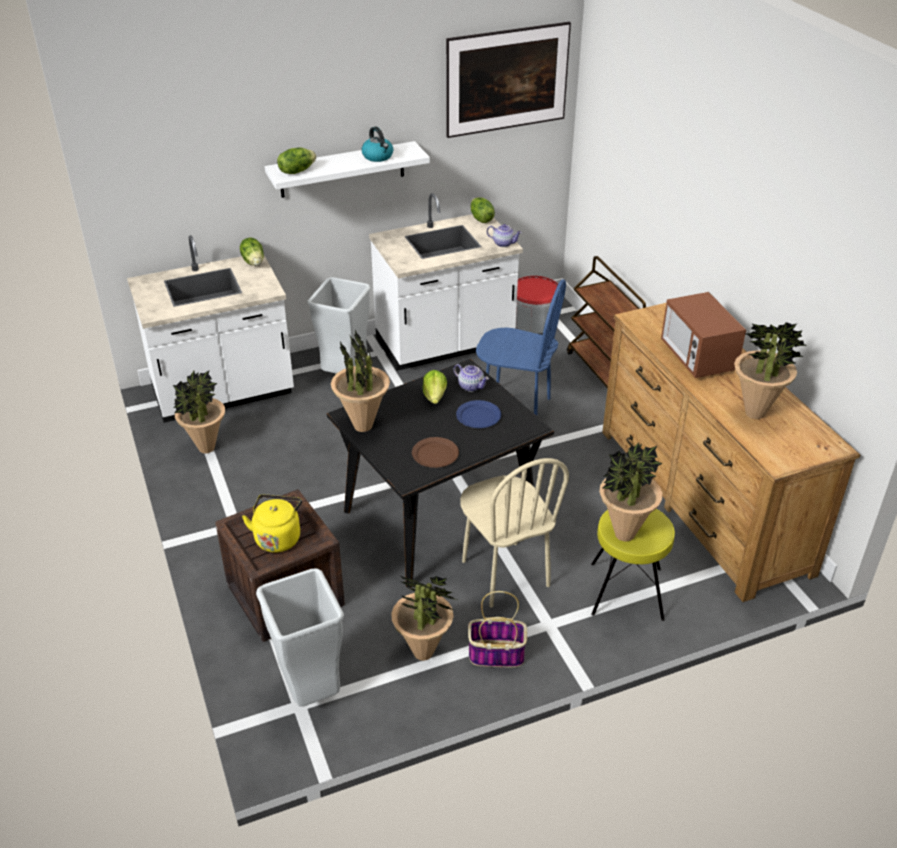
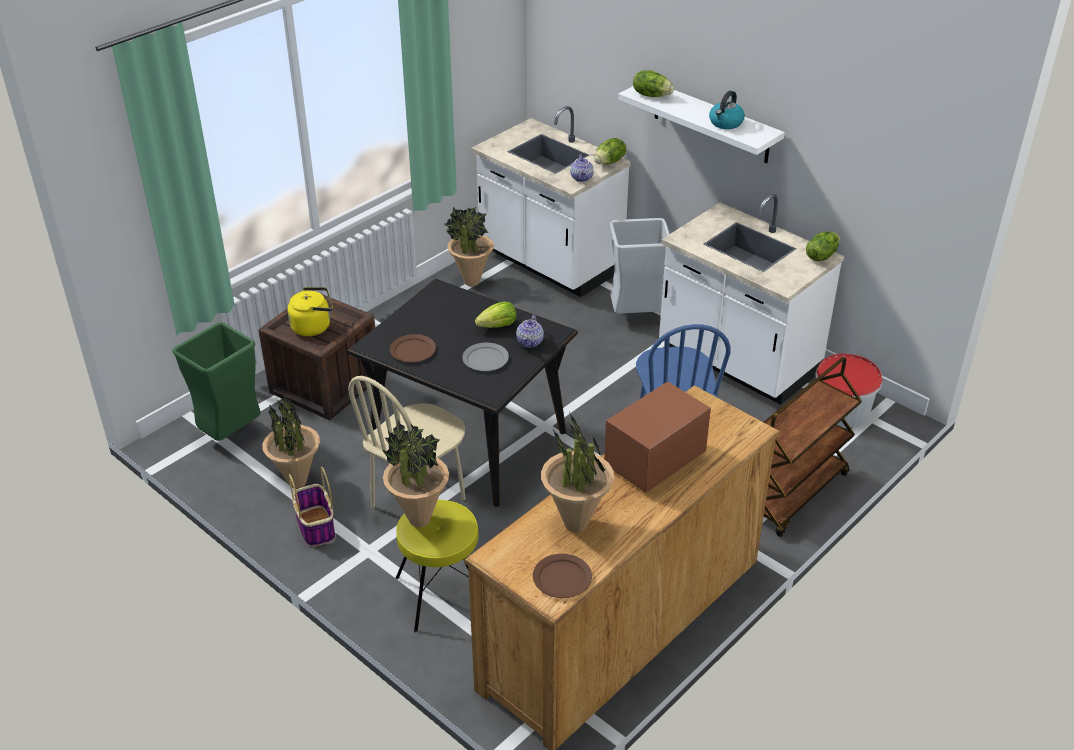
camera: 65 degrees right, 0 degrees up
(310, 689) = (231, 434): grey trash can -> green trash can
(363, 426) = (427, 301): potted plant -> none
(478, 416) = (485, 359): blue plate -> grey plate
(504, 243) = (784, 283): teapot -> teapot (582, 178)
(506, 103) = (890, 145): picture -> none
(814, 436) = (562, 578): none -> brown plate

